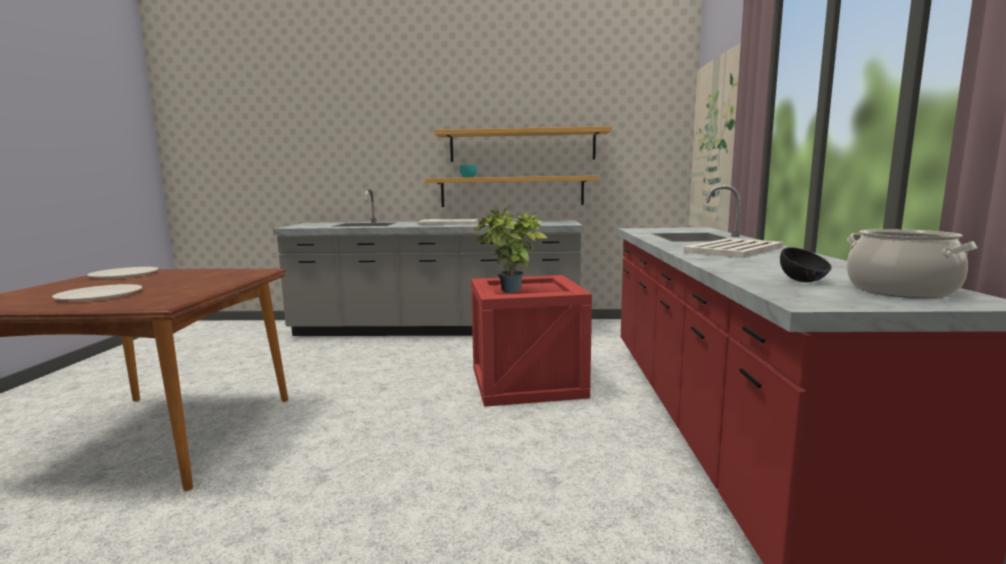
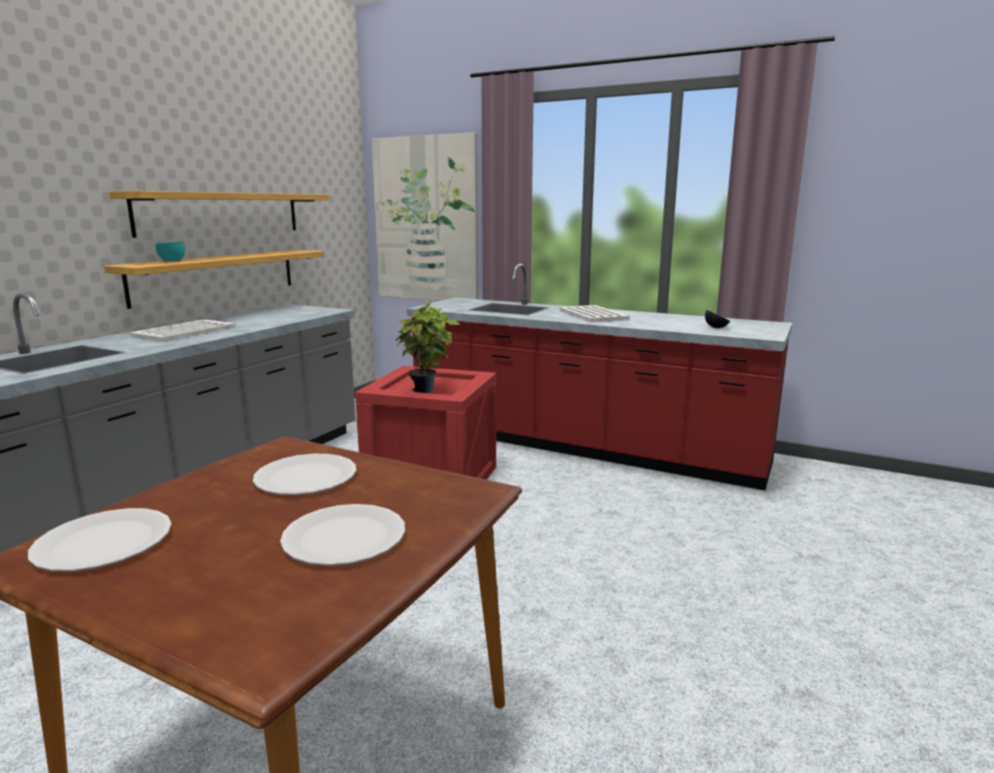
camera: 65 degrees left, 5 degrees up
(203, 279) = (305, 477): none -> white plate
(900, 290) = (747, 324): cooking pot -> none

